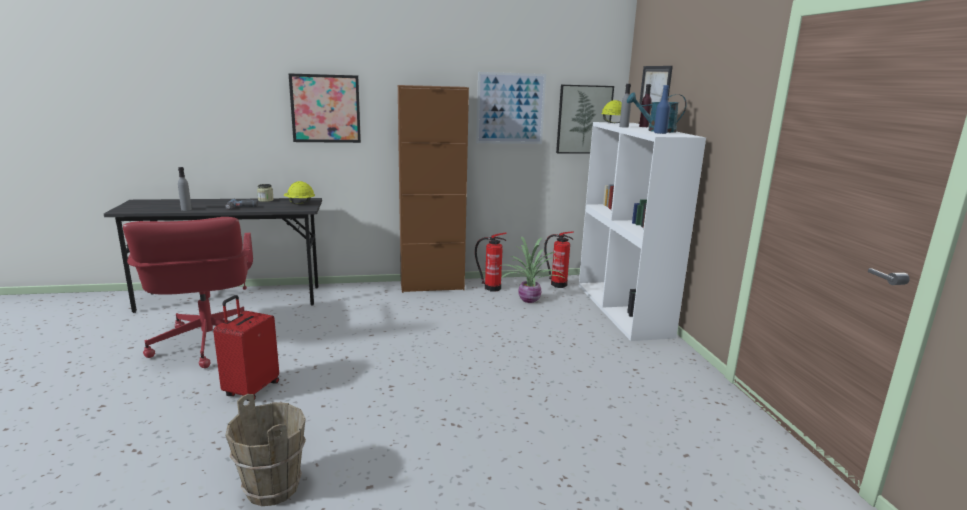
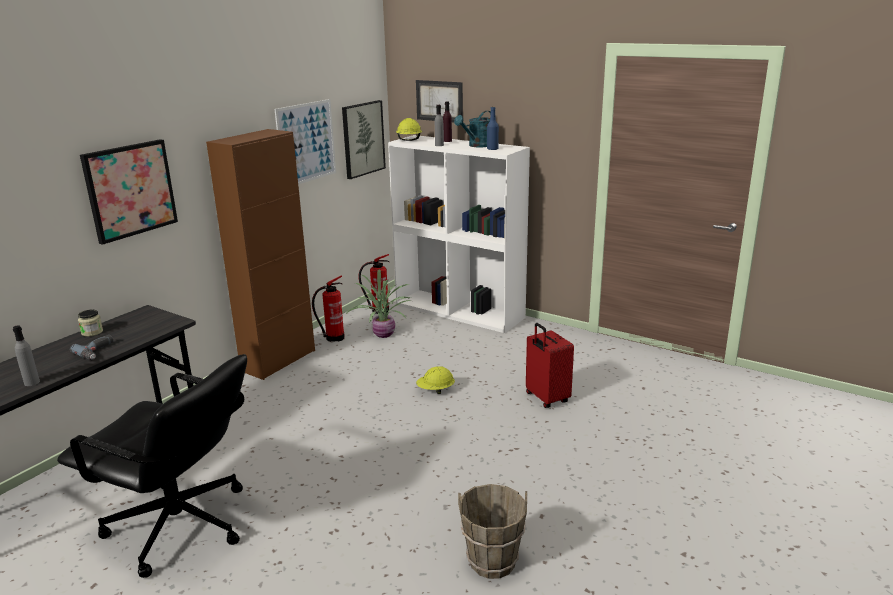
camera: 45 degrees left, 5 degrees up
(207, 344) = (179, 527): red office chair -> black office chair
(251, 389) = (322, 527): red suitcase -> red suitcase (546, 398)
(299, 203) = (148, 320): yellow hard hat -> yellow hard hat (435, 390)

